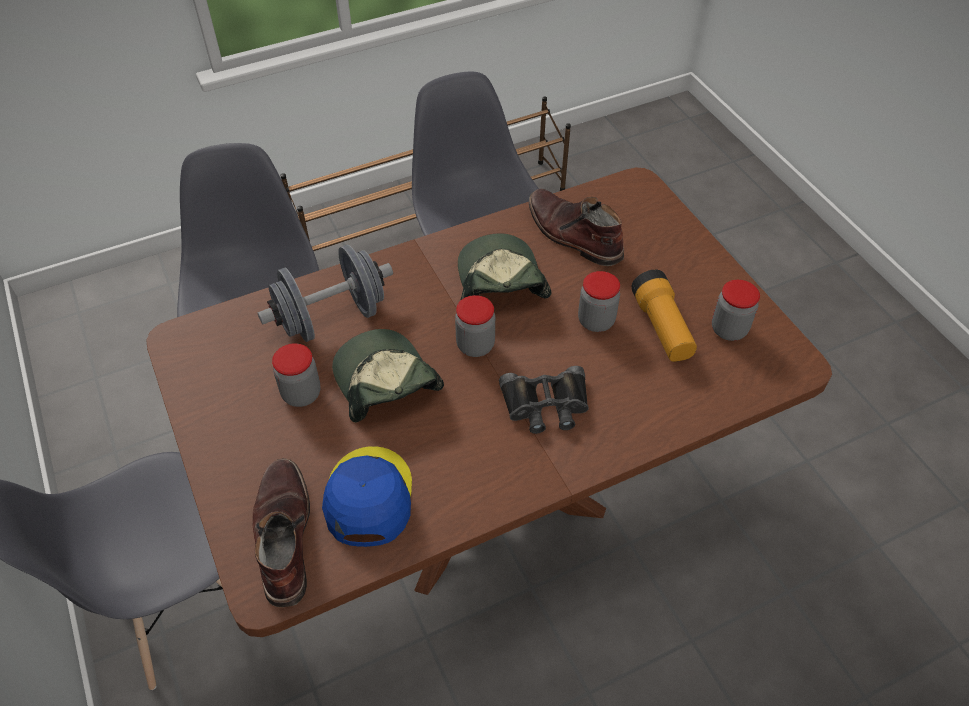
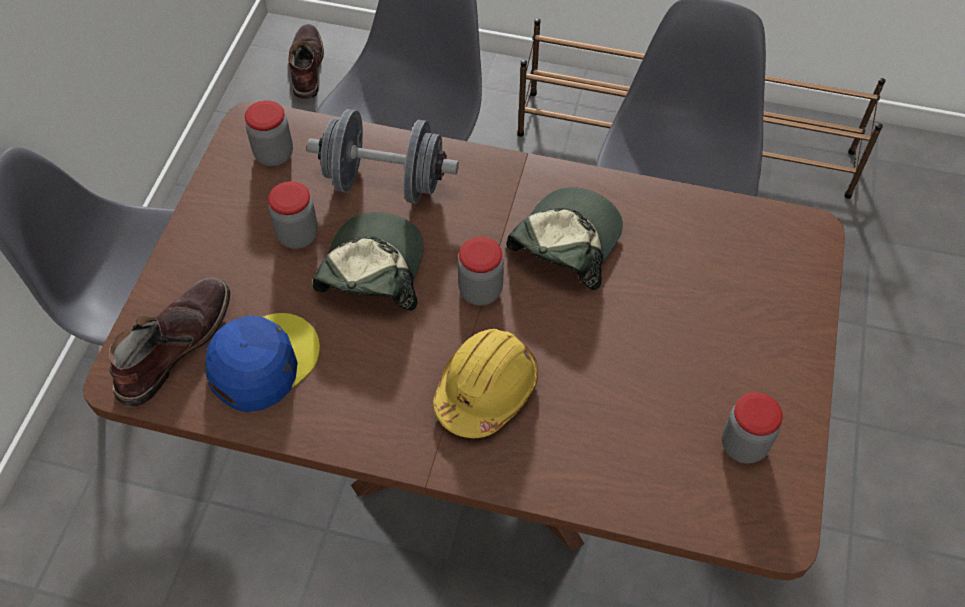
camera: 40 degrees right, 5 degrees up
(546, 405) = (486, 390): black binoculars -> yellow hard hat
(572, 235) = (684, 243): brown boot -> brown boot (306, 67)
(596, 321) = (616, 344): jar -> jar (274, 154)
(662, 328) = (675, 395): flashlight -> none

